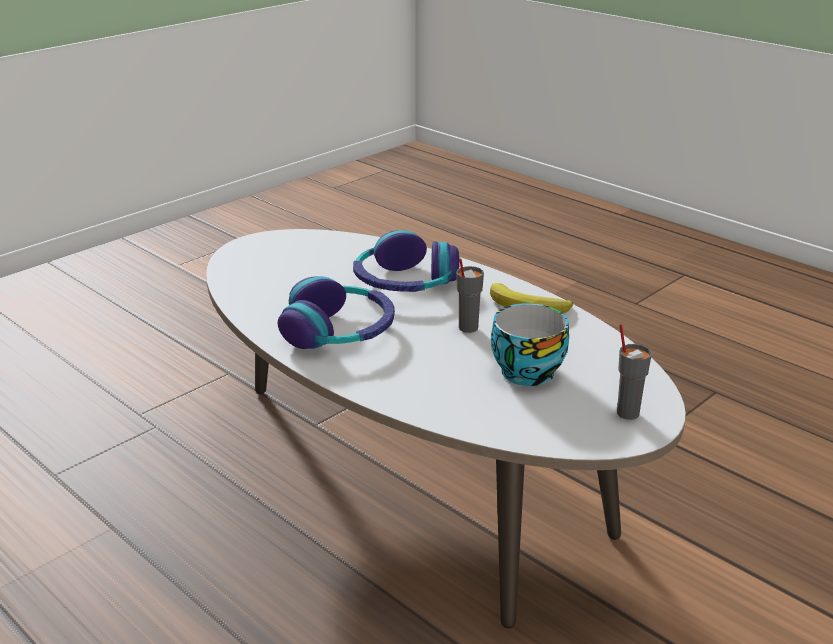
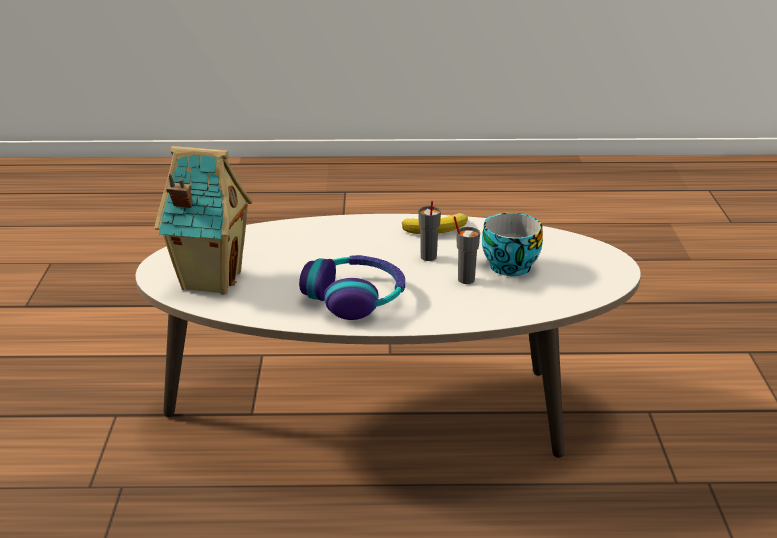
camera: 45 degrees left, 0 degrees up
(266, 267) = (209, 280): none -> toy house
(405, 283) = (333, 247): headphones -> none
(627, 412) = (596, 262): grey cup -> grey cup (465, 279)

